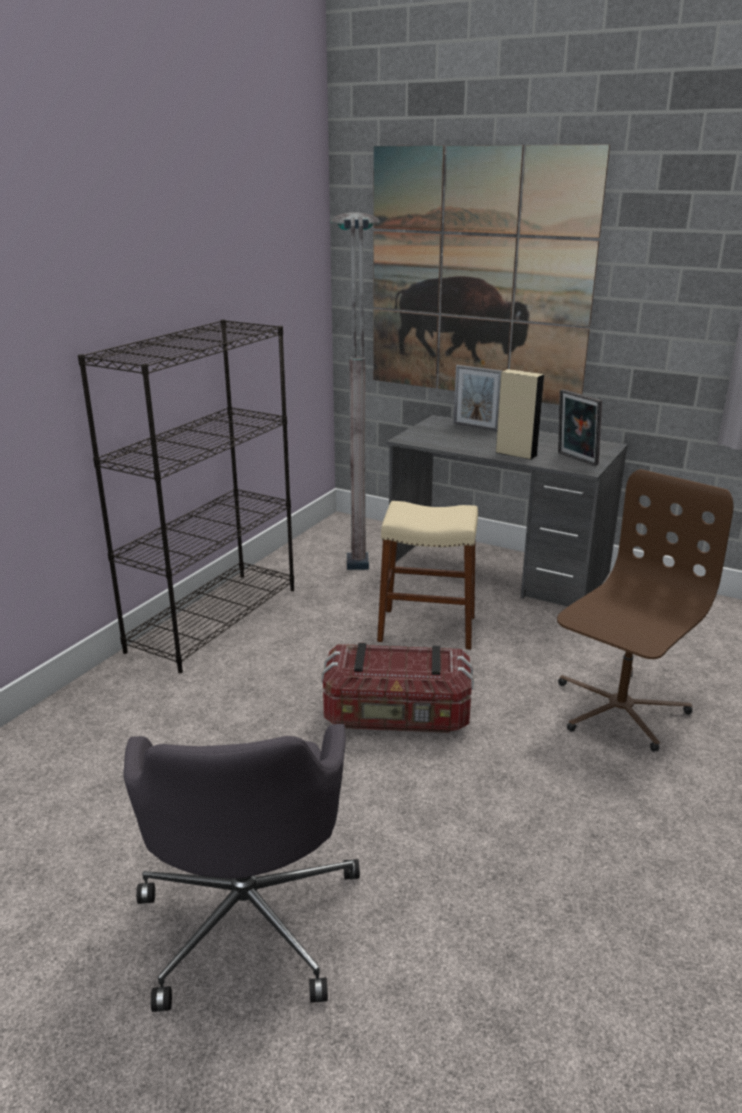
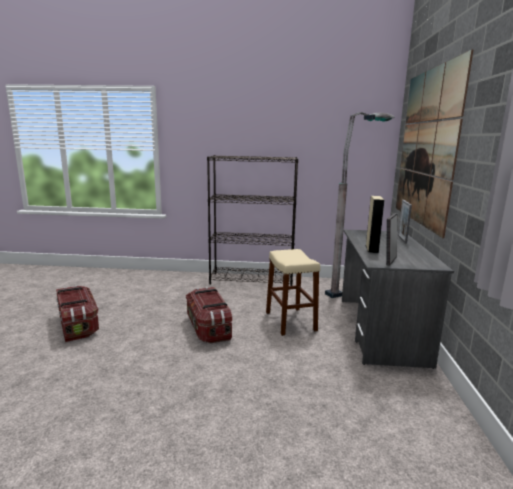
camera: 65 degrees right, 10 degrees down
(249, 917) = (78, 325): grey office chair -> storage box
(618, 709) = (259, 390): brown office chair -> none

